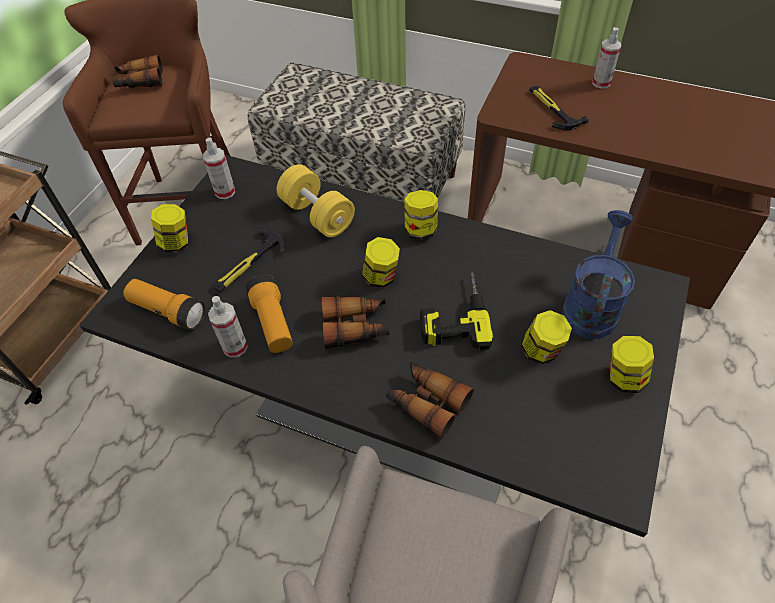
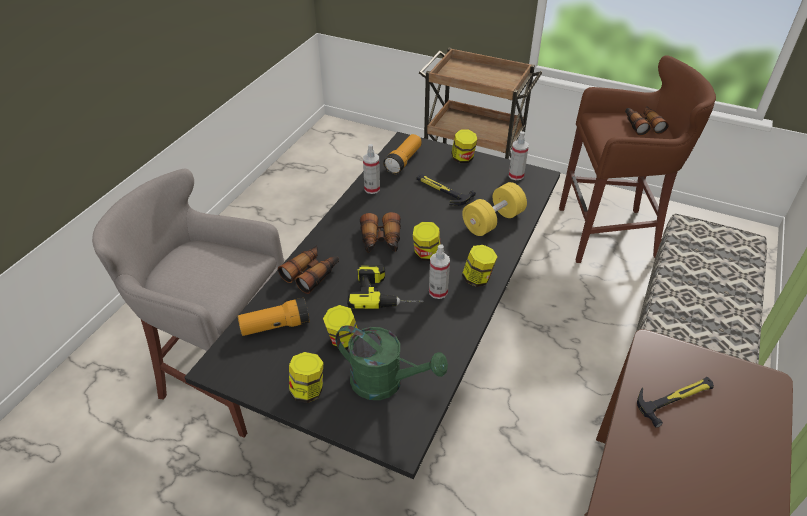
camera: 90 degrees right, 10 degrees down
(273, 322) = (389, 203): flashlight -> flashlight (275, 326)
(591, 305) = (385, 383): blue watering can -> green watering can
(601, 83) = (750, 462): spray bottle -> spray bottle (438, 292)

